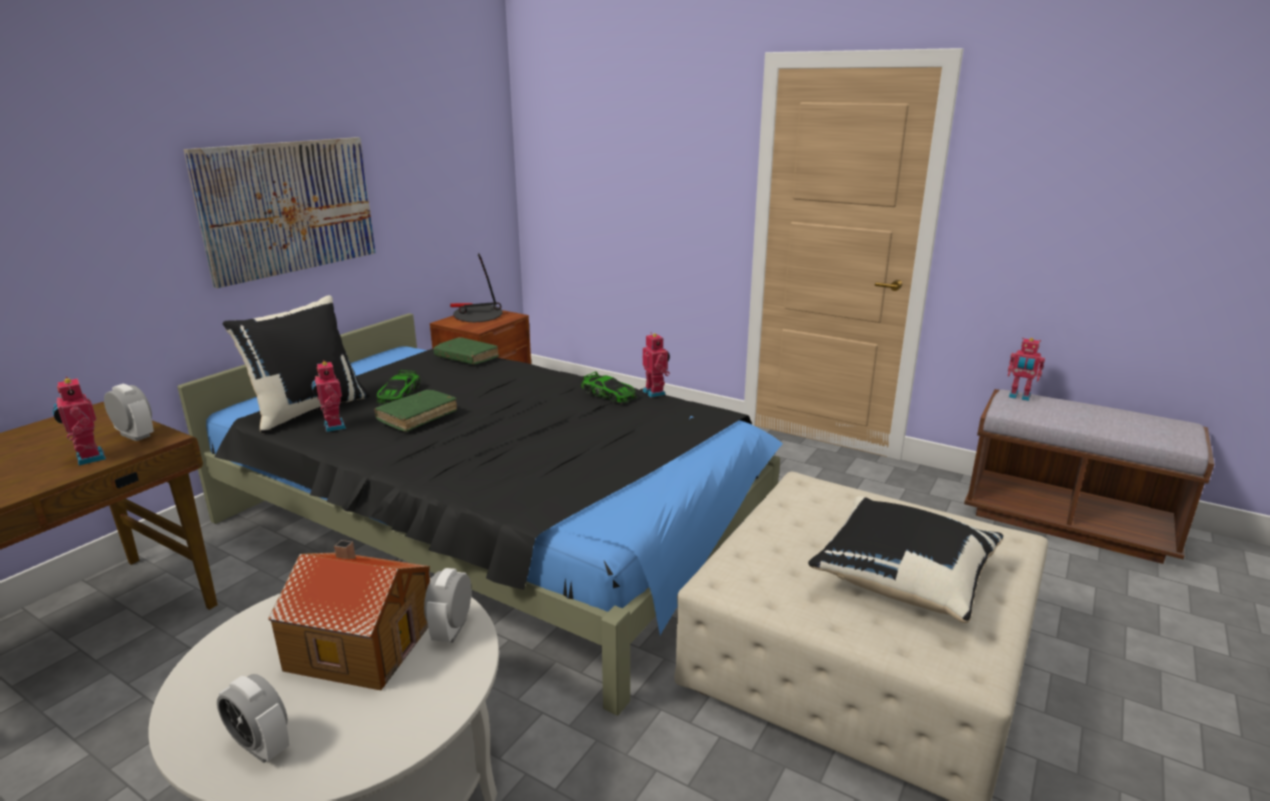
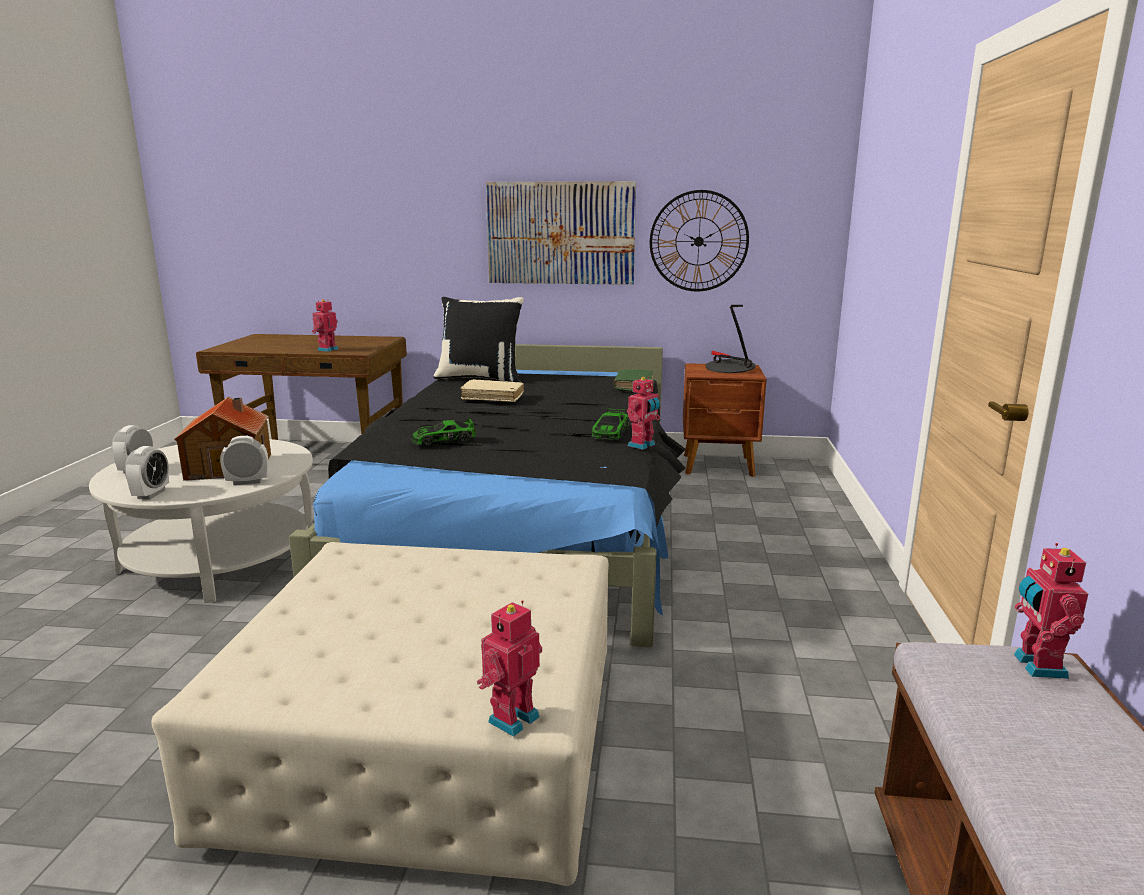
camera: 65 degrees right, 5 degrees down
(135, 435) = (360, 348): alarm clock -> alarm clock (151, 494)
(332, 426) = (458, 387): toy robot -> toy robot (511, 718)
(399, 394) = (532, 387): toy car -> toy car (443, 439)
(417, 417) = (492, 397): green book -> beige book
(419, 196) = (698, 241): none -> wall clock
(902, 578) = (389, 637): black pillow -> none

